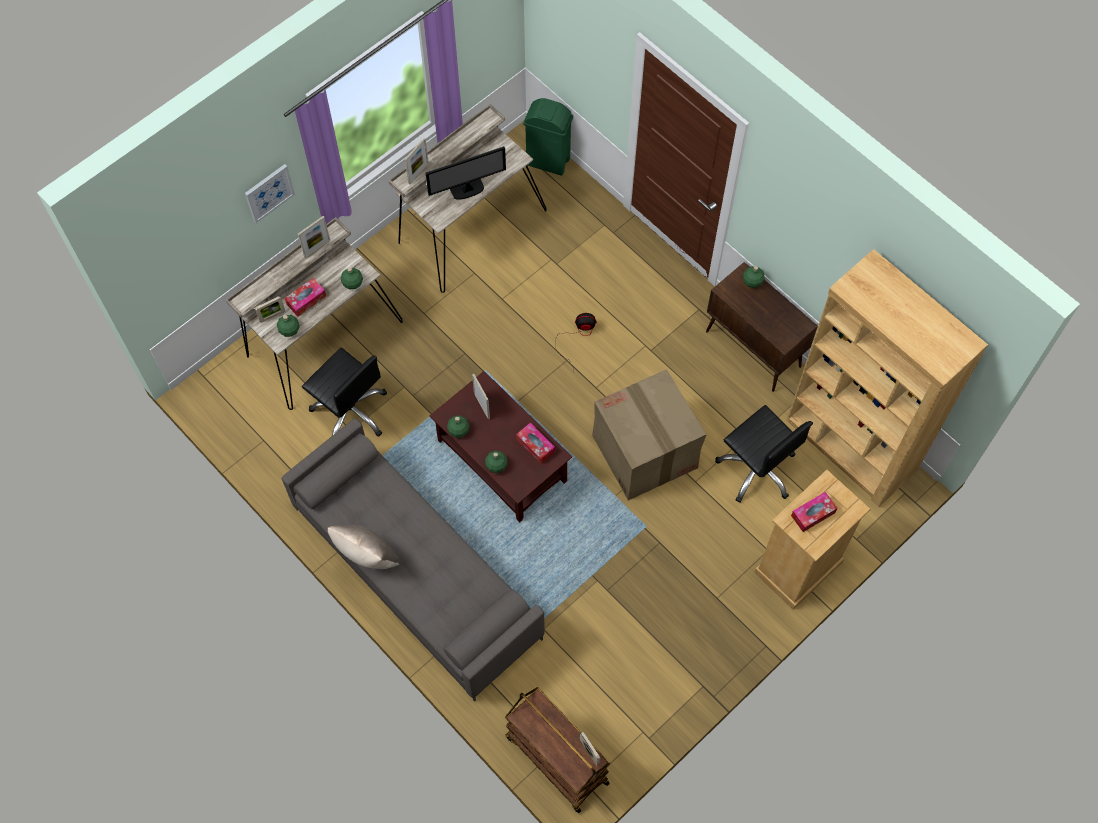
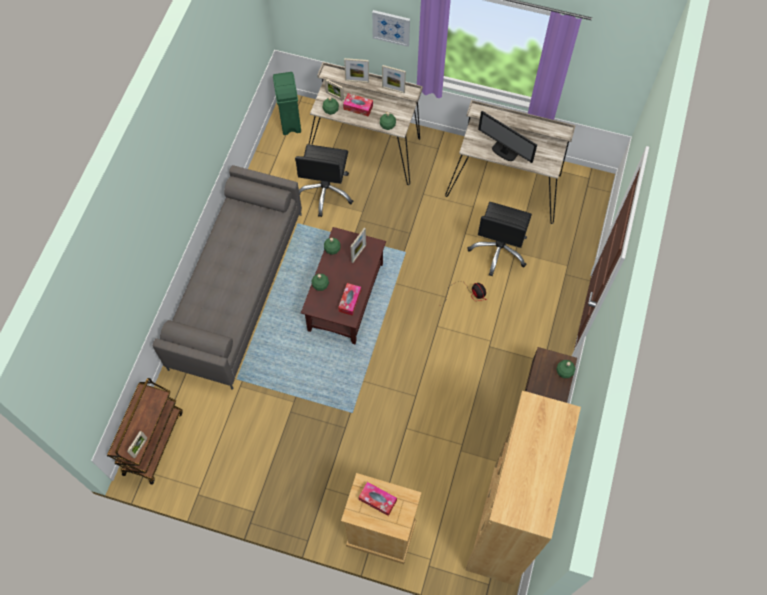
camera: 60 degrees right, 0 degrees up
(367, 557) = (212, 245): beige pillow -> none
(418, 173) = (490, 114): picture frame -> picture frame (357, 81)
(547, 161) = (591, 204): green trash can -> green trash can (290, 122)
(645, 452) = (408, 383): cardboard box -> none
(757, 469) = (442, 465): black office chair -> black office chair (499, 250)

